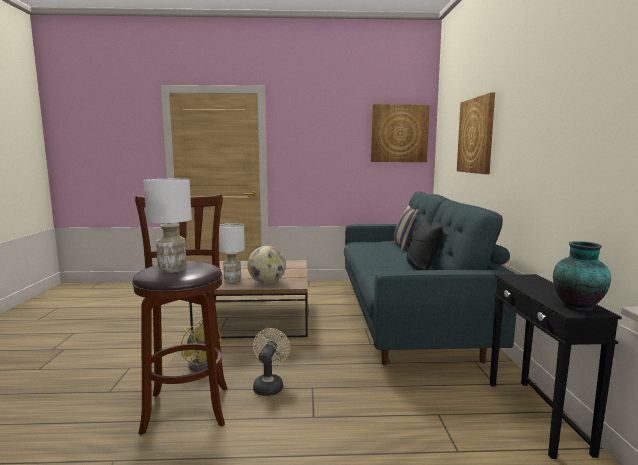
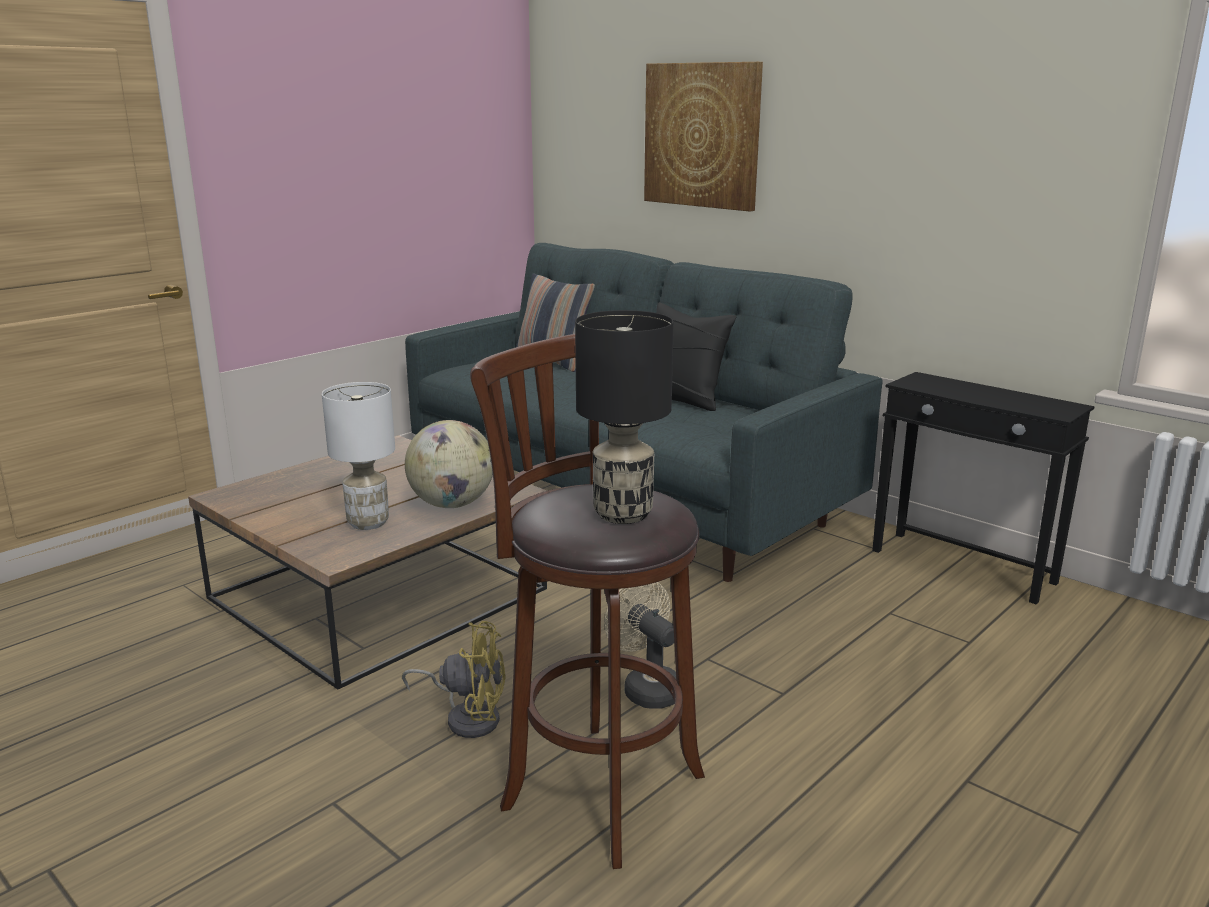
camera: 45 degrees left, 10 degrees up
(172, 269) = (621, 514): white table lamp -> black table lamp
(399, 133) = (472, 115): picture -> none
(578, 307) = (1048, 405): vase -> none

